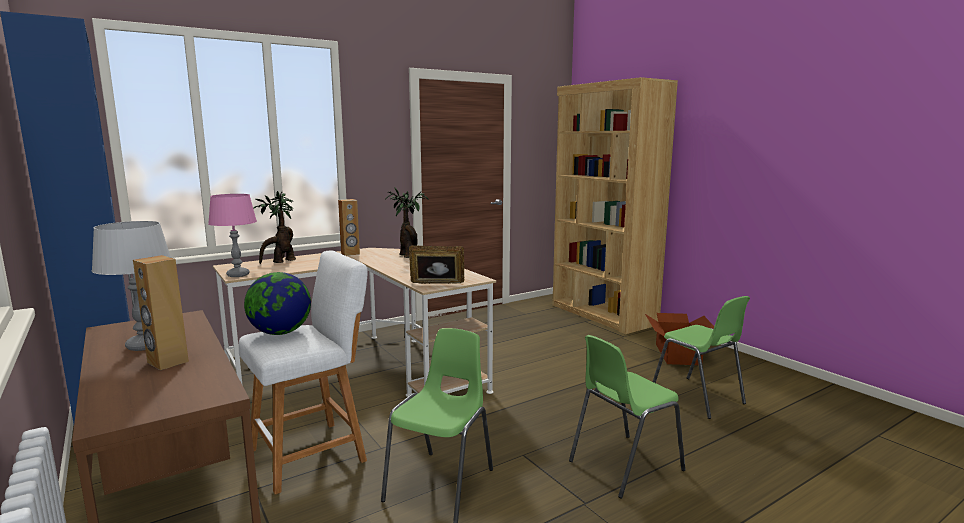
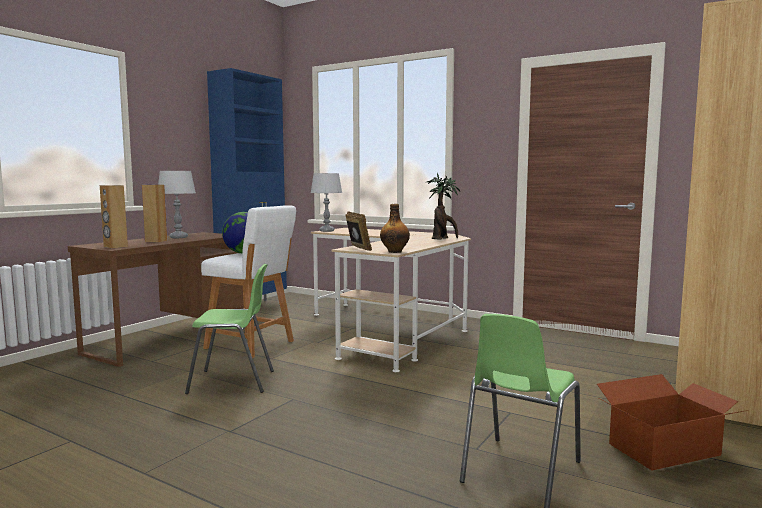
camera: 65 degrees right, 5 degrees down
(238, 275) = (326, 231): pink table lamp -> grey table lamp
(280, 262) = (372, 230): potted plant -> none
(350, 254) = (422, 233): brown speaker -> brown speaker (115, 247)
(475, 278) = (395, 252): none -> bottle
(623, 465) = (303, 440): green chair -> none

